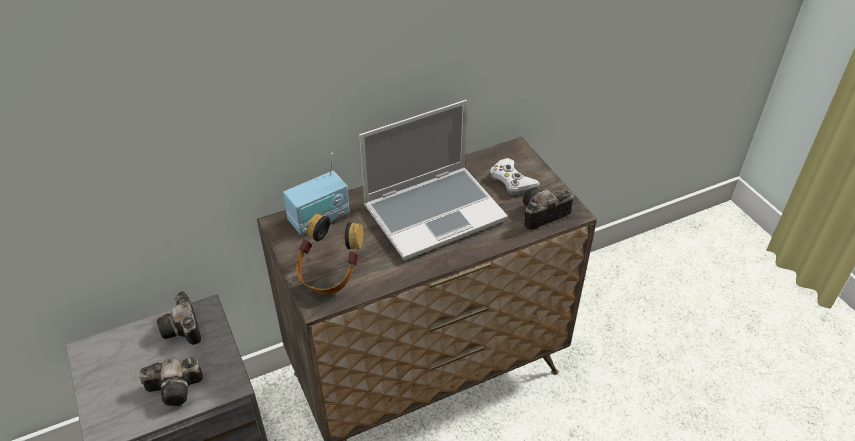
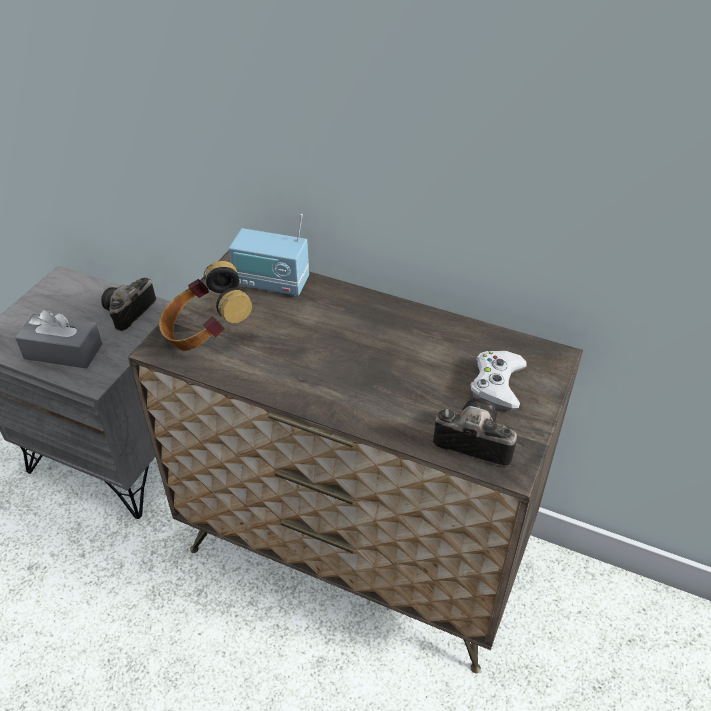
camera: 50 degrees right, 0 degrees up
(177, 388) = (63, 351): camera -> grey tissue box
(435, 212) = (372, 353): laptop -> none

